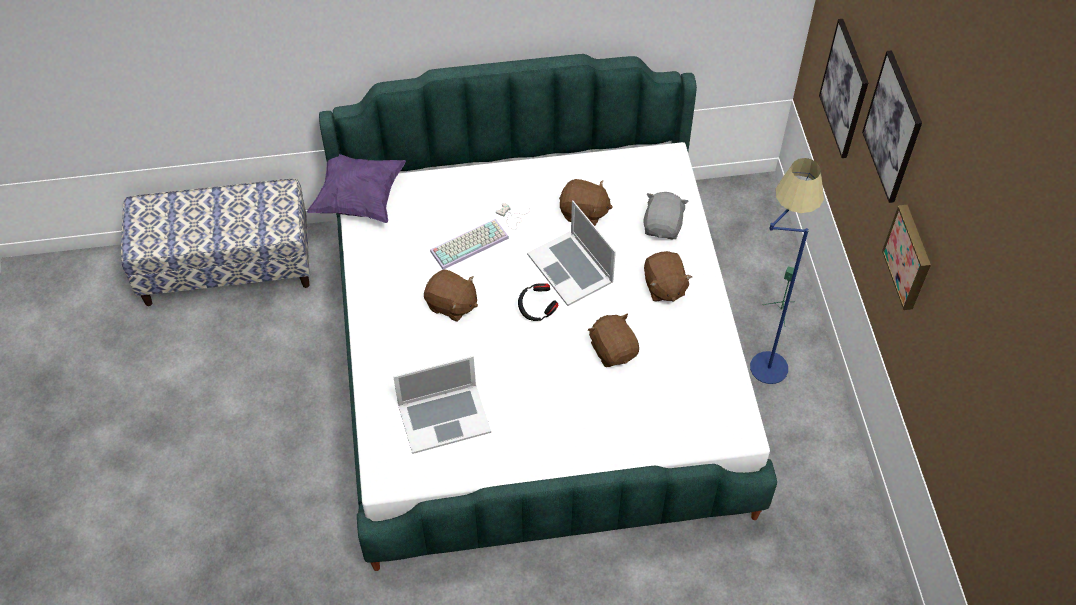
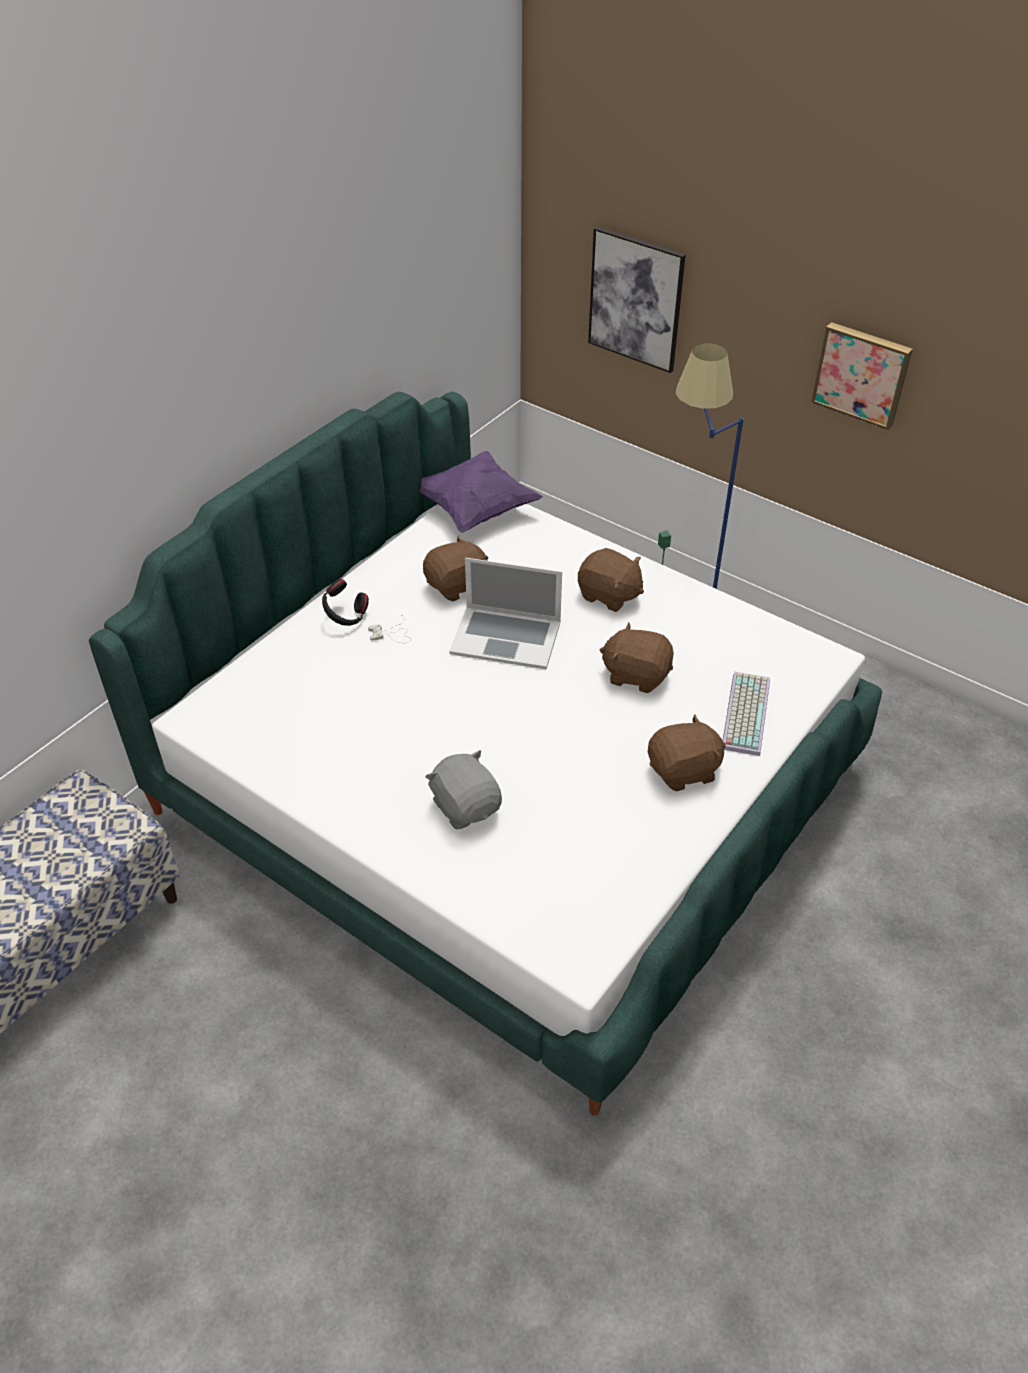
camera: 45 degrees left, 10 degrees down
(359, 198) = (200, 724): purple pillow -> purple pillow (475, 509)
(444, 417) = (561, 854): laptop -> none
(451, 305) = (432, 749): brown plush toy -> brown plush toy (684, 771)
(469, 243) = (378, 683): keyboard -> keyboard (744, 712)
(536, 310) = (522, 693): black headphones -> black headphones (346, 617)
(663, 226) = (543, 551): grey plush toy -> grey plush toy (466, 806)
(893, 127) = (762, 262): picture -> none

